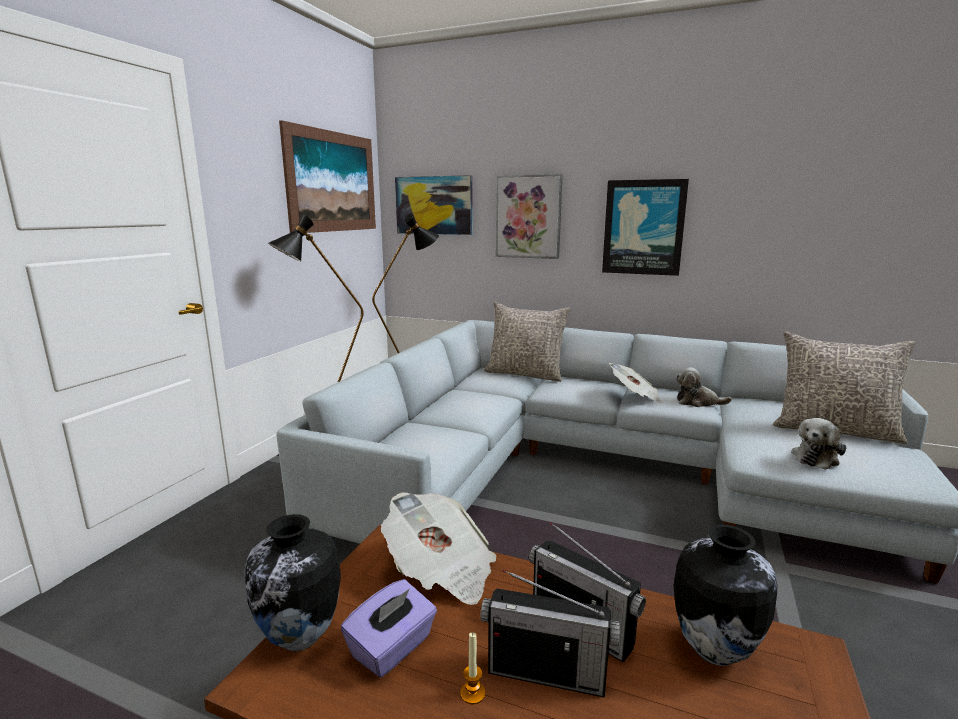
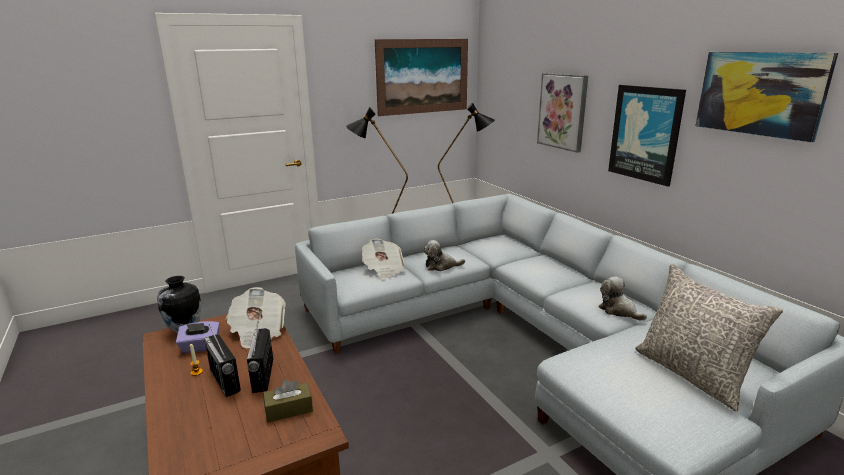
camera: 40 degrees right, 5 degrees up
(434, 205) = (505, 94): picture -> picture (760, 93)
(525, 374) = (524, 248): grey pillow -> none
(635, 396) = (572, 289): newspaper -> newspaper (383, 269)
(713, 649) = (289, 409): vase -> brown tissue box
(816, 457) = (617, 383): plush toy -> plush toy (441, 266)

